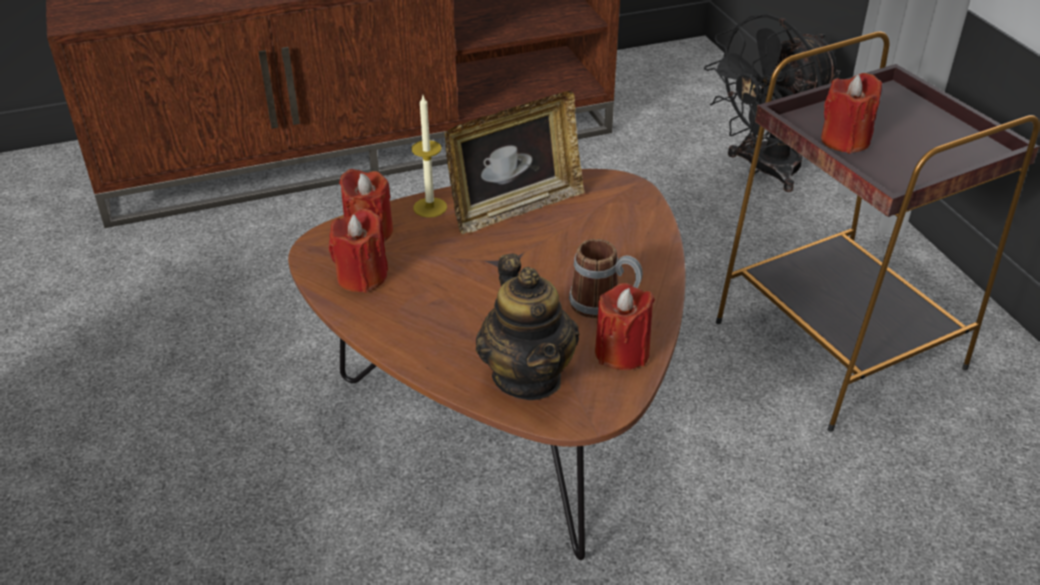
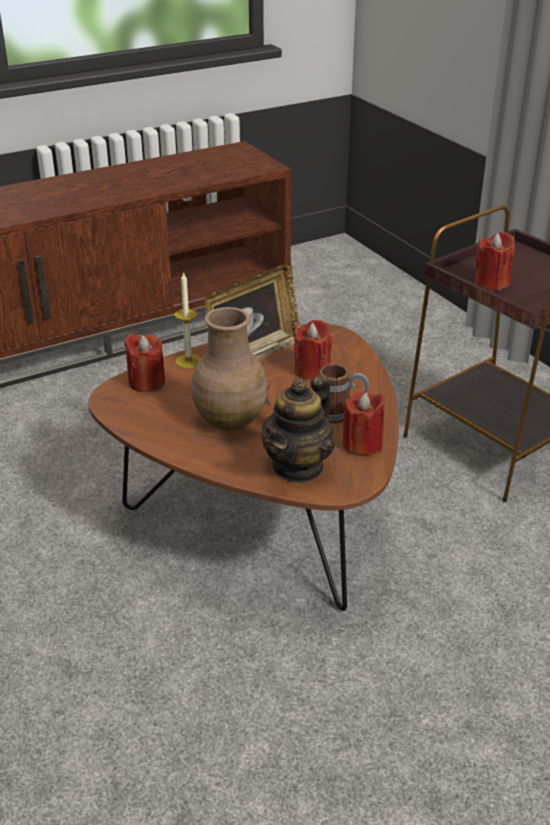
camera: 10 degrees left, 5 degrees down
(362, 277) = (151, 413): red candle -> red candle (312, 370)
(460, 297) = (231, 419): none -> brown vase
(528, 377) = (298, 467): teapot -> teapot turned 60 degrees clockwise
(763, 170) = (413, 326): black fan -> none

